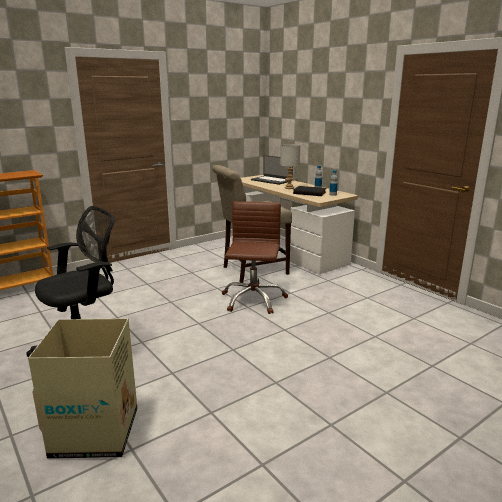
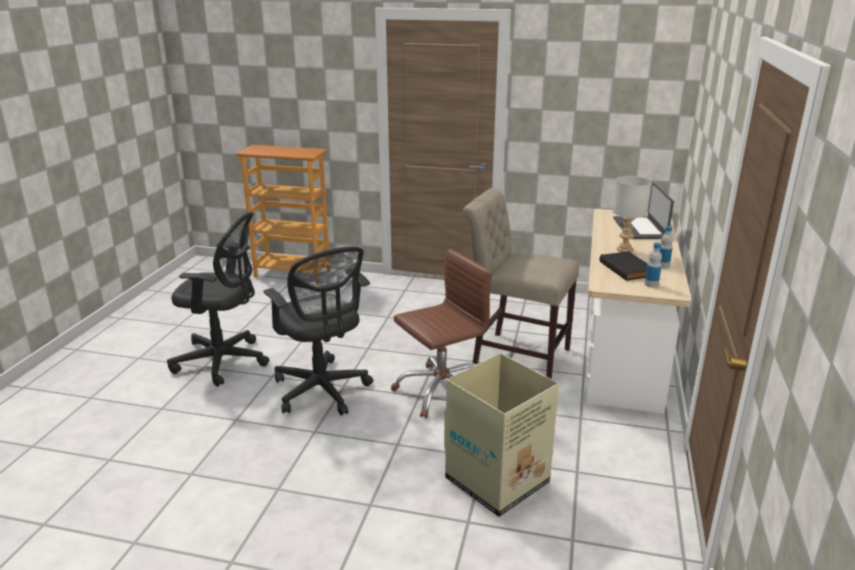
camera: 50 degrees right, 5 degrees up
(96, 431) = (120, 430): cardboard box -> cardboard box (498, 480)
(193, 332) = (322, 392): none -> black office chair

